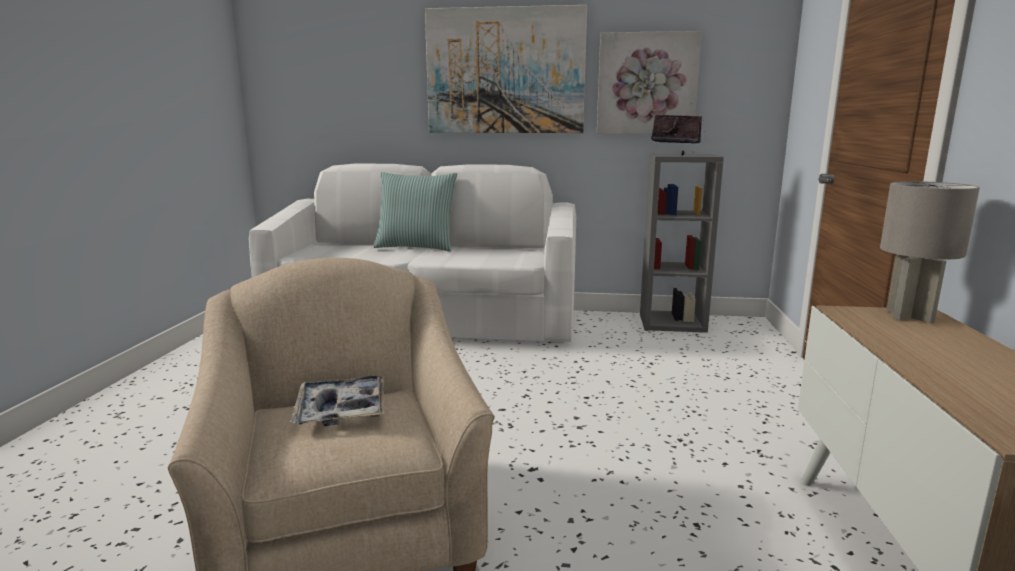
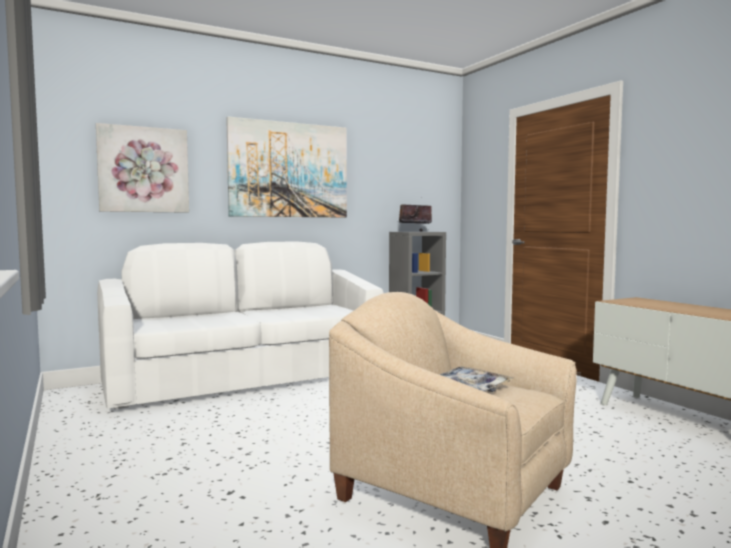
camera: 35 degrees left, 10 degrees down
(416, 247) = (234, 313): pillow -> none
(647, 84) = (383, 184): picture -> picture (143, 170)
(908, 316) = (637, 300): grey table lamp -> none

